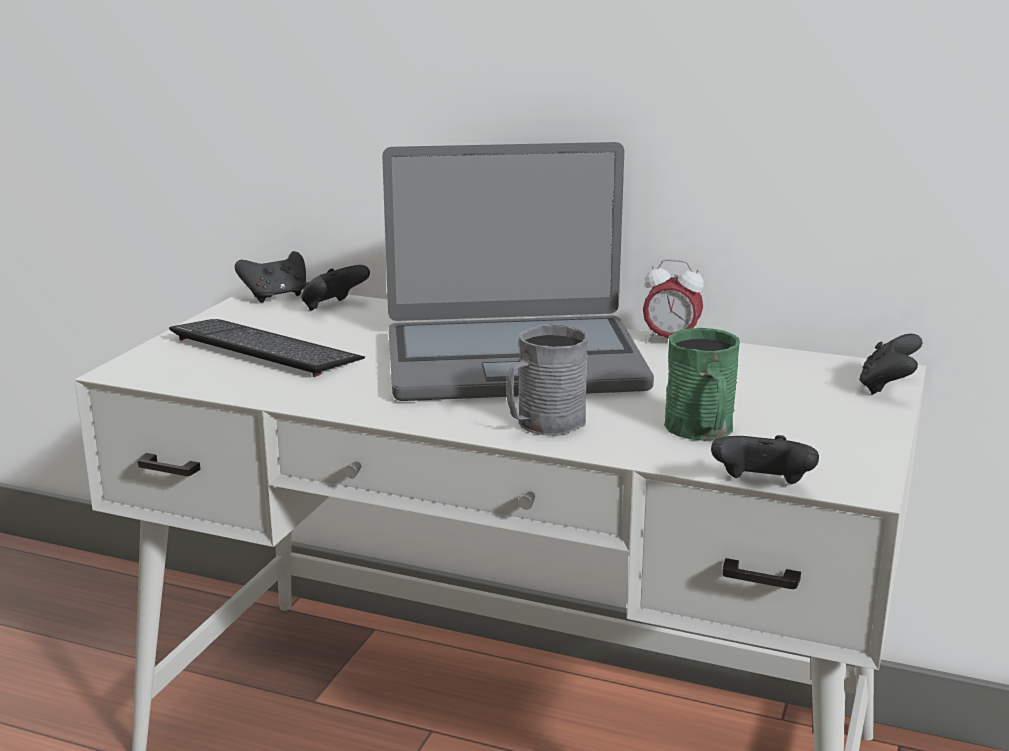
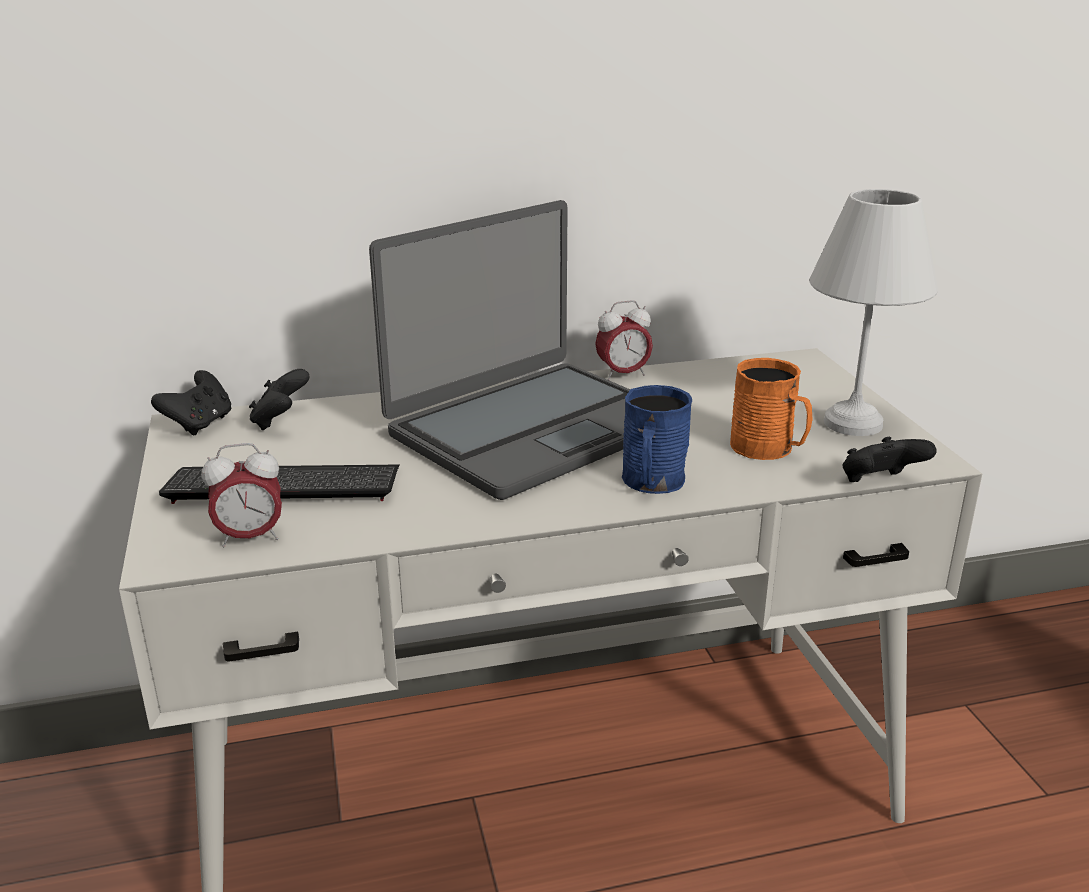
camera: 35 degrees left, 5 degrees up
(192, 373) = (250, 537): none -> alarm clock
(543, 424) = (652, 482): grey mug -> blue mug
(702, 430) = (769, 449): green mug -> orange mug
(835, 436) = (855, 424): none -> white table lamp
(887, 387) = (823, 373): black game controller -> none

